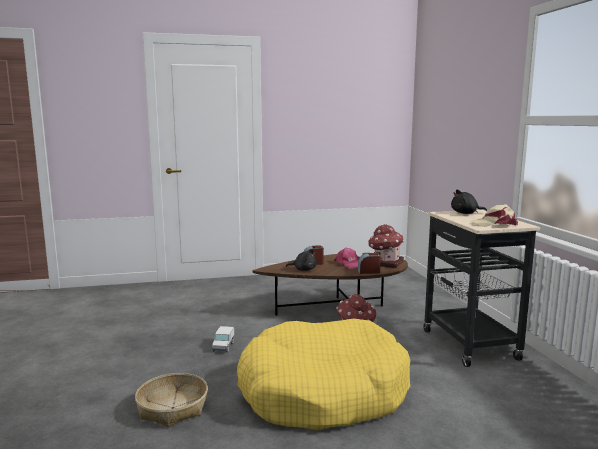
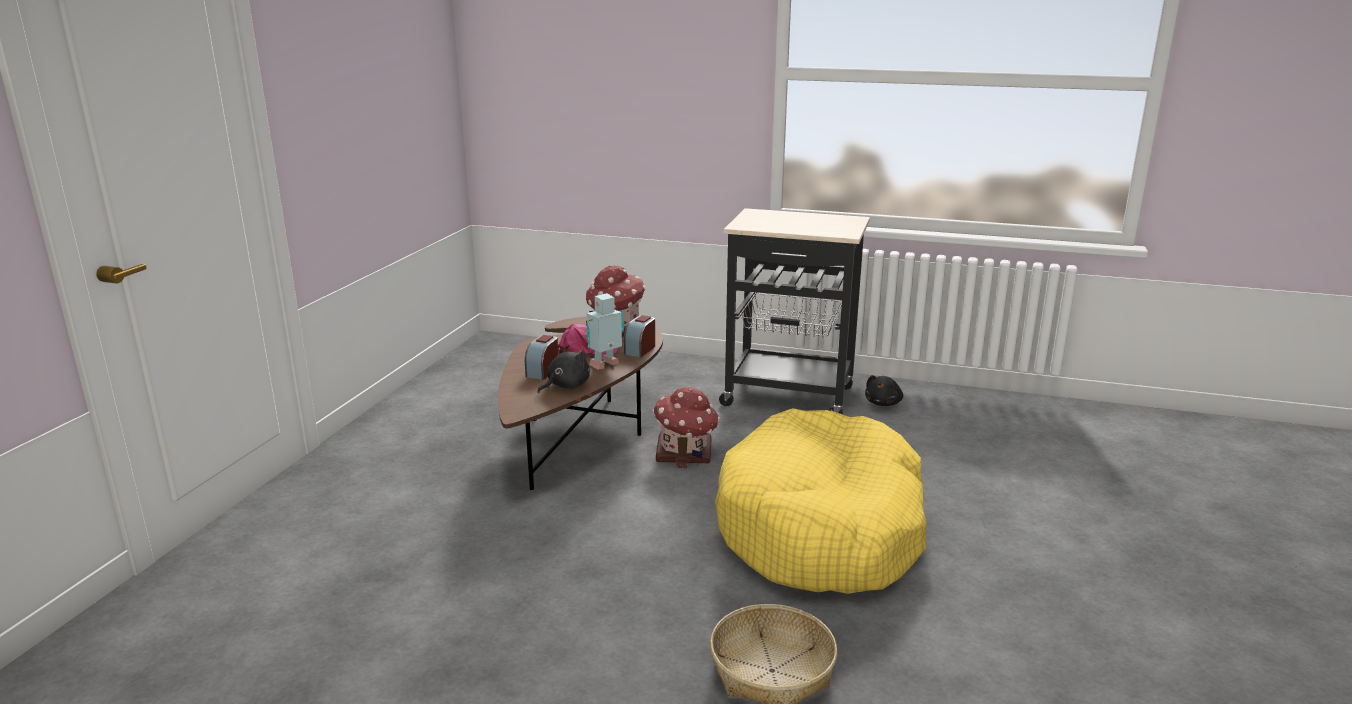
camera: 60 degrees left, 10 degrees up
(223, 347) = (600, 571): toy truck -> none
(338, 270) = (606, 365): none -> toy robot
(465, 213) = (760, 219): black plush toy -> black plush toy (883, 403)
(495, 224) = (838, 226): beige cap -> none

